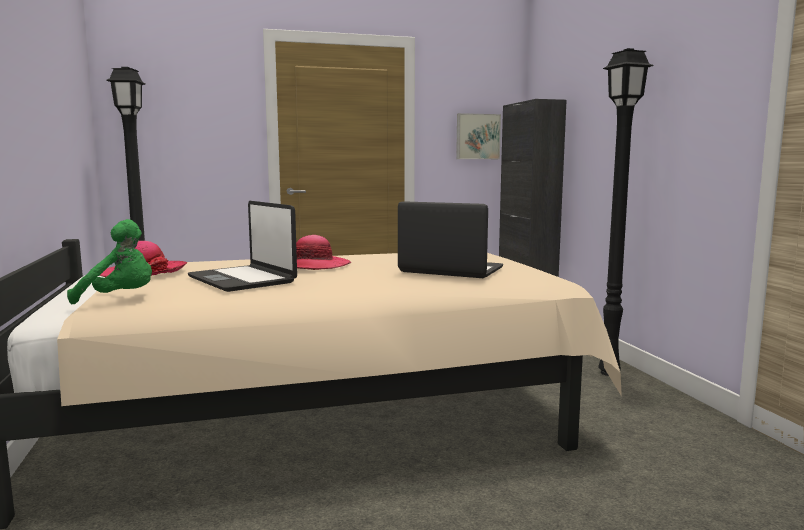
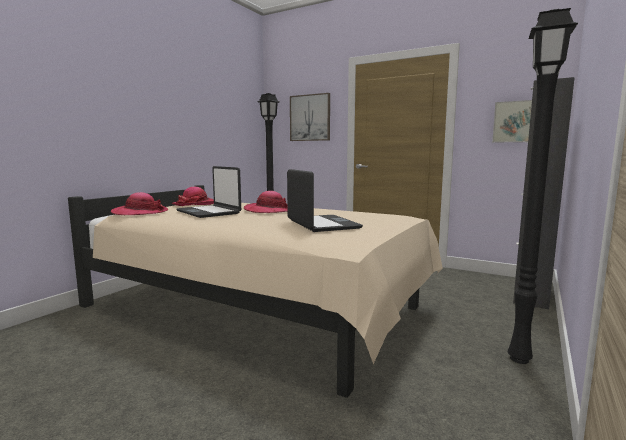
camera: 45 degrees right, 0 degrees up
(120, 299) = (140, 212): green plush toy -> hat
(197, 114) = (310, 118): none -> picture
(243, 280) = (209, 212): laptop -> laptop turned 45 degrees counterclockwise

